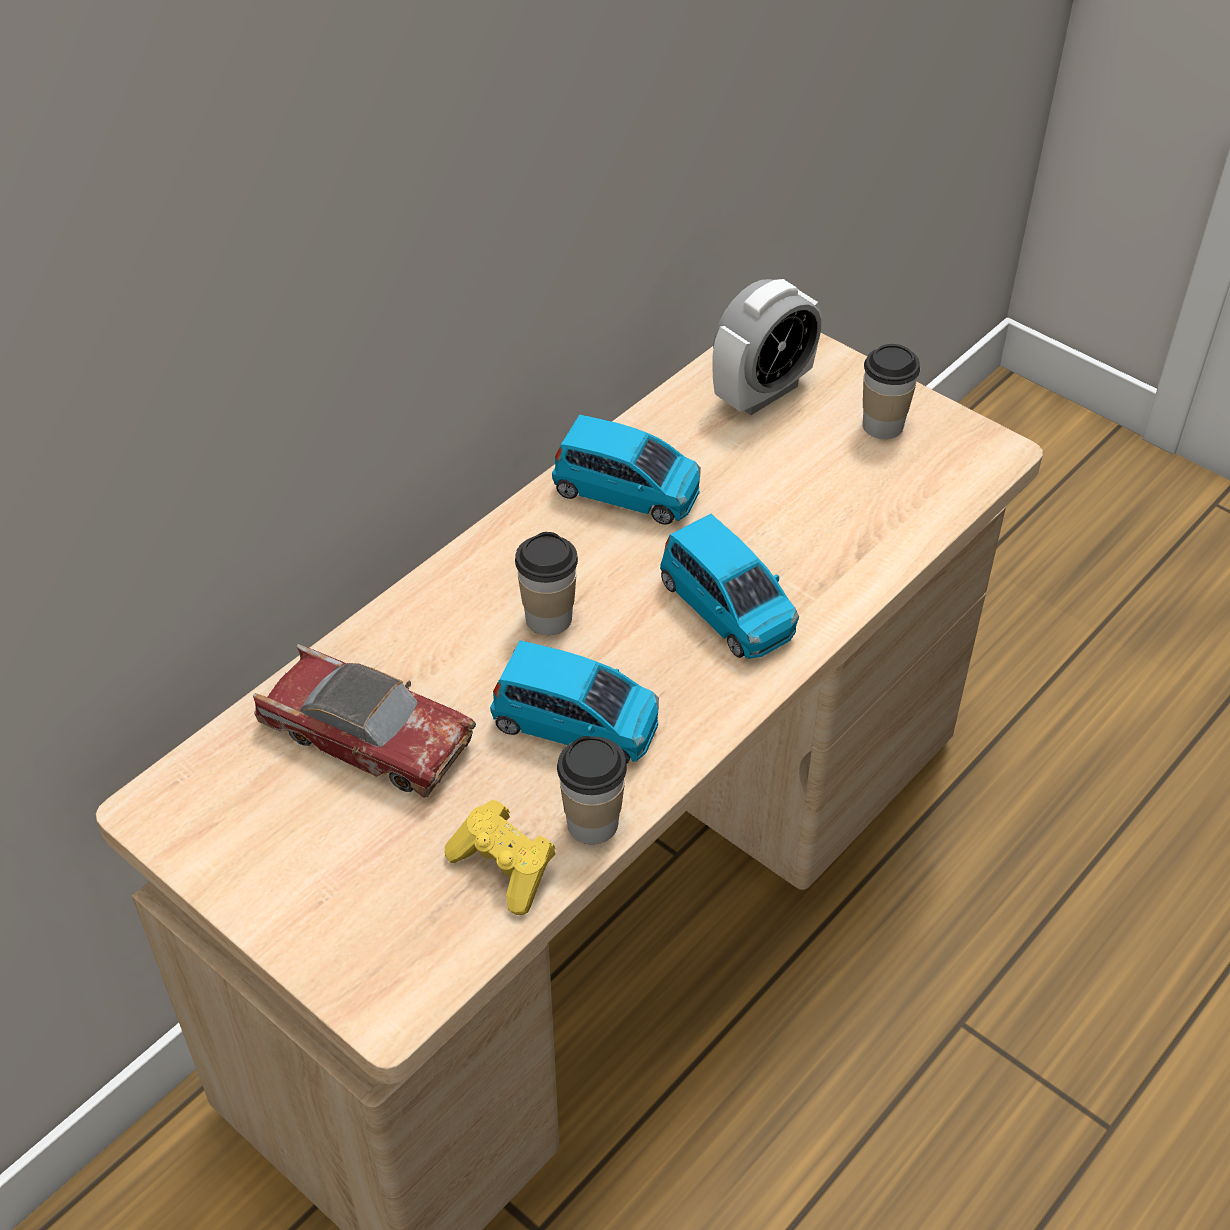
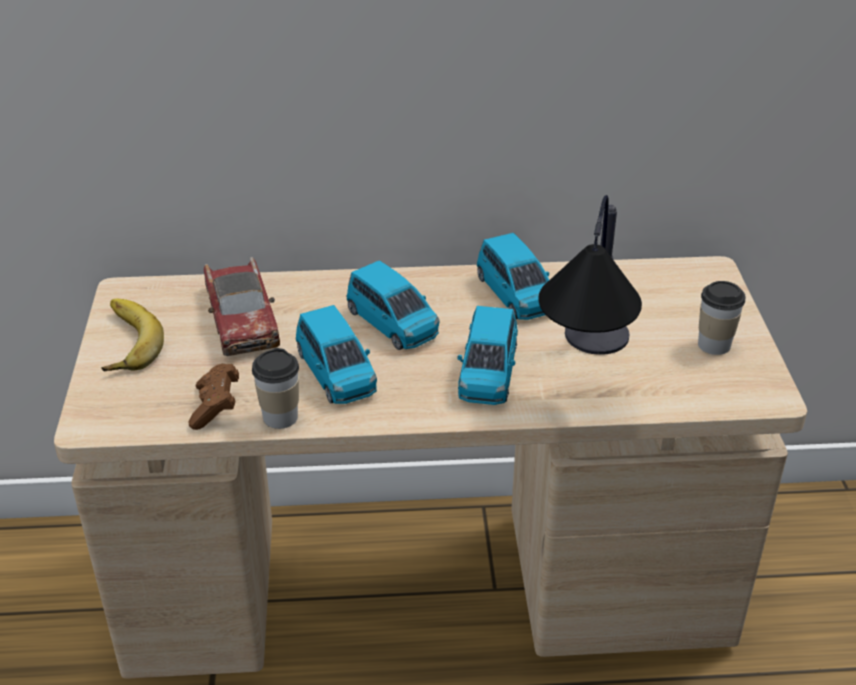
camera: 45 degrees right, 10 degrees down
(263, 875) = (123, 342): none -> banana
(504, 868) = (215, 407): yellow game controller -> brown game controller
(548, 618) = (392, 323): cup -> blue toy car
(762, 392) = (663, 292): alarm clock -> none
(818, 541) = (586, 375): none -> table lamp

